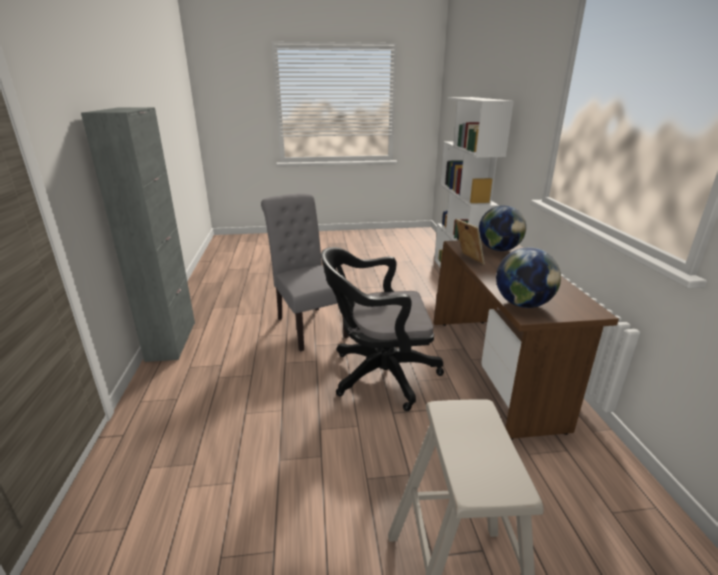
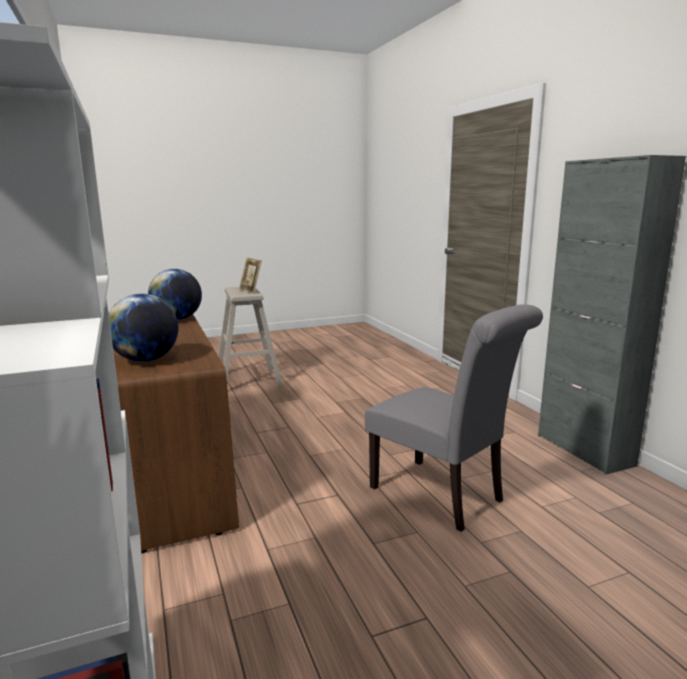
camera: 165 degrees right, 10 degrees down
(378, 375) = (311, 451): black office chair -> none
(467, 259) = (203, 345): picture frame -> picture frame (250, 291)

